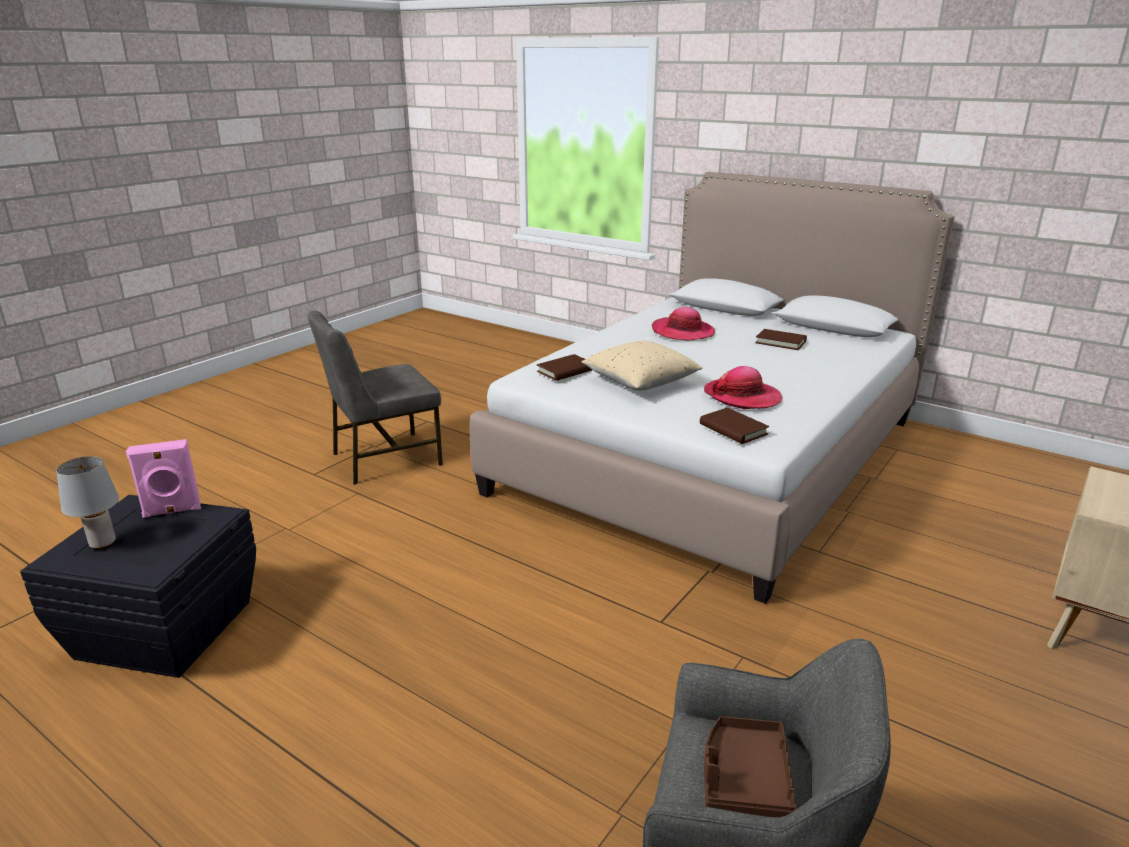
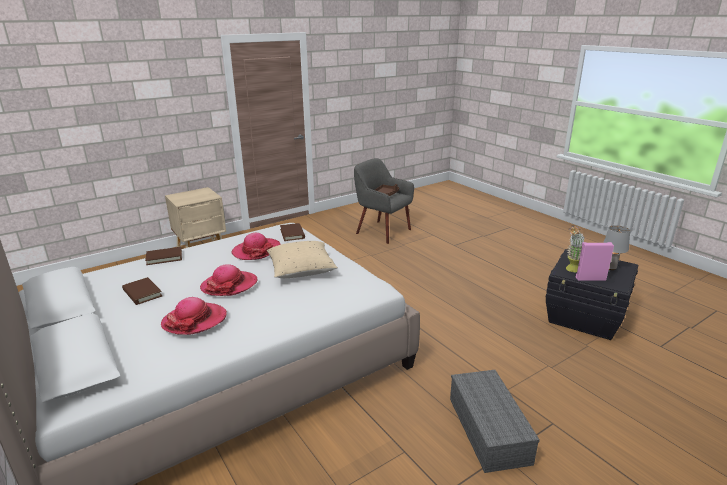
camera: 160 degrees left, 0 degrees up
(196, 523) = (571, 270): none -> potted plant
(384, 458) = (490, 430): grey chair -> grey storage box
(565, 371) = (344, 285): brown book -> brown book (164, 257)
(701, 357) = (229, 285): none -> hat

